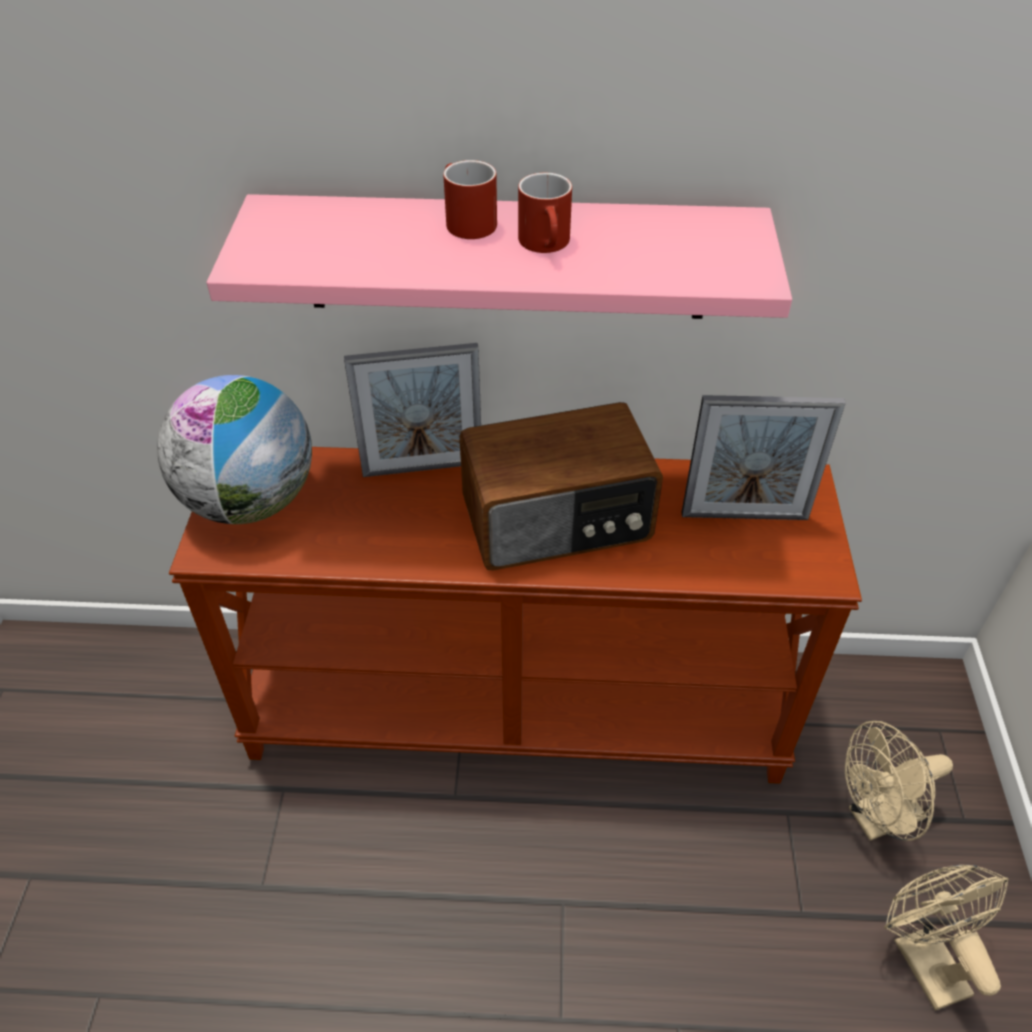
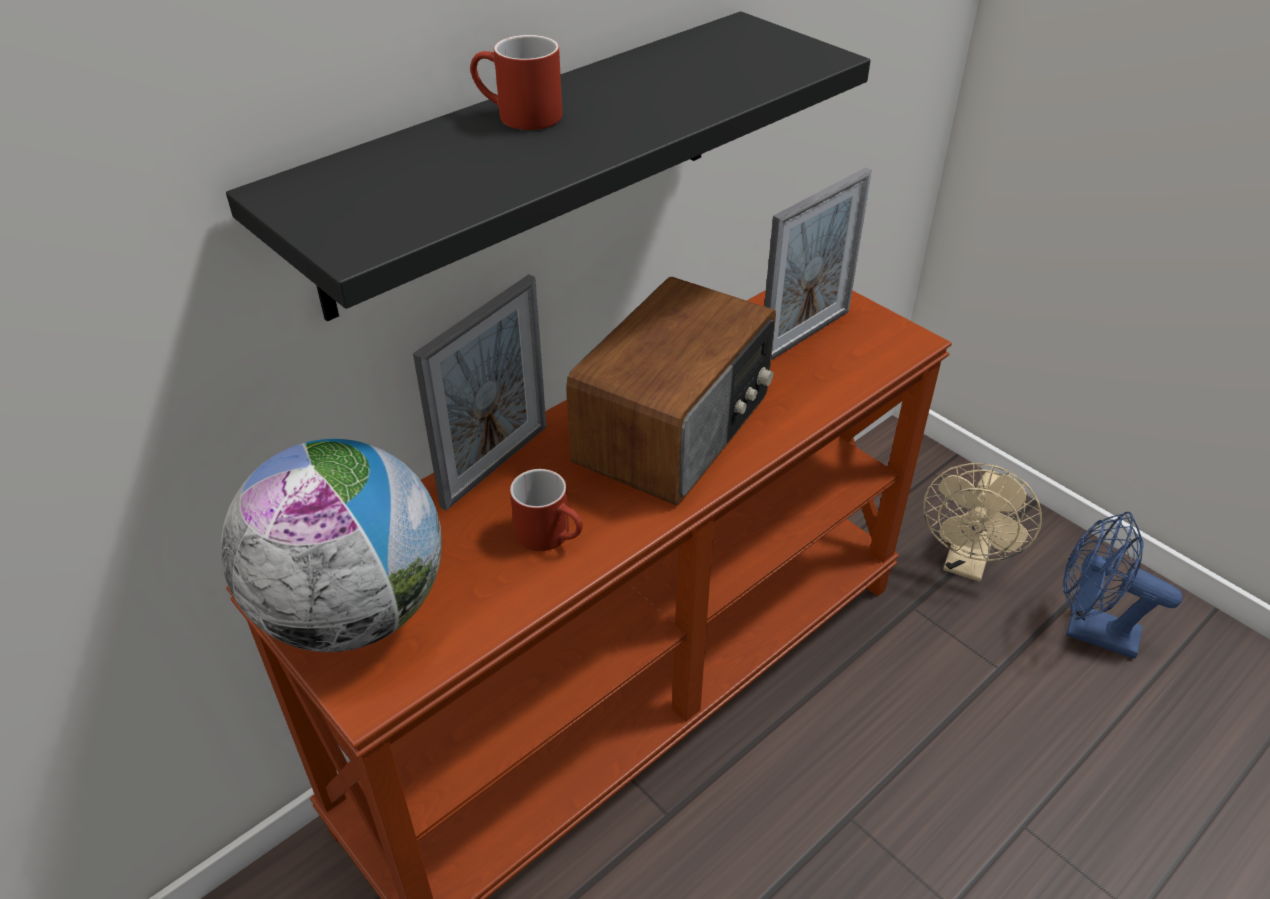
camera: 45 degrees left, 5 degrees down
(506, 258) = (526, 161): pink shelf -> black shelf
(548, 245) = (627, 102): red mug -> red mug (552, 535)
(922, 956) = (1089, 631): beige fan -> blue fan

